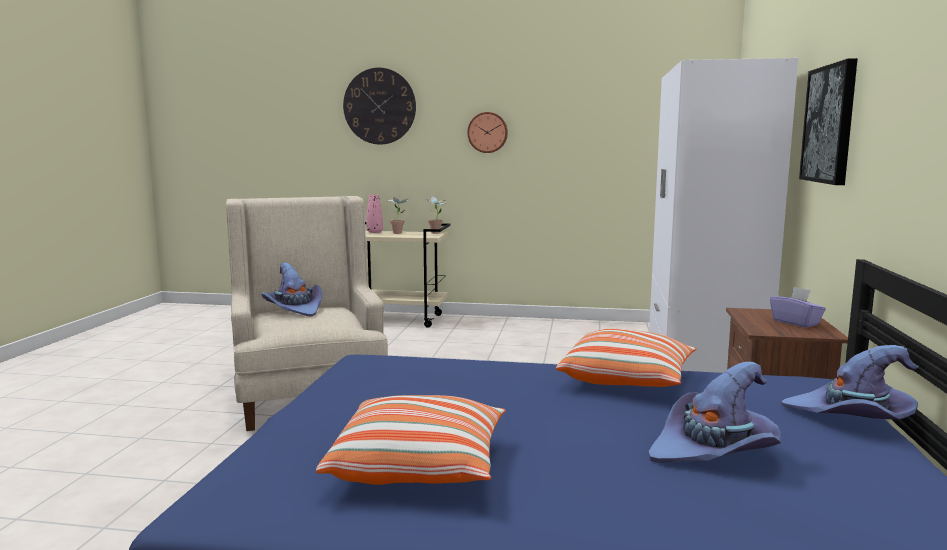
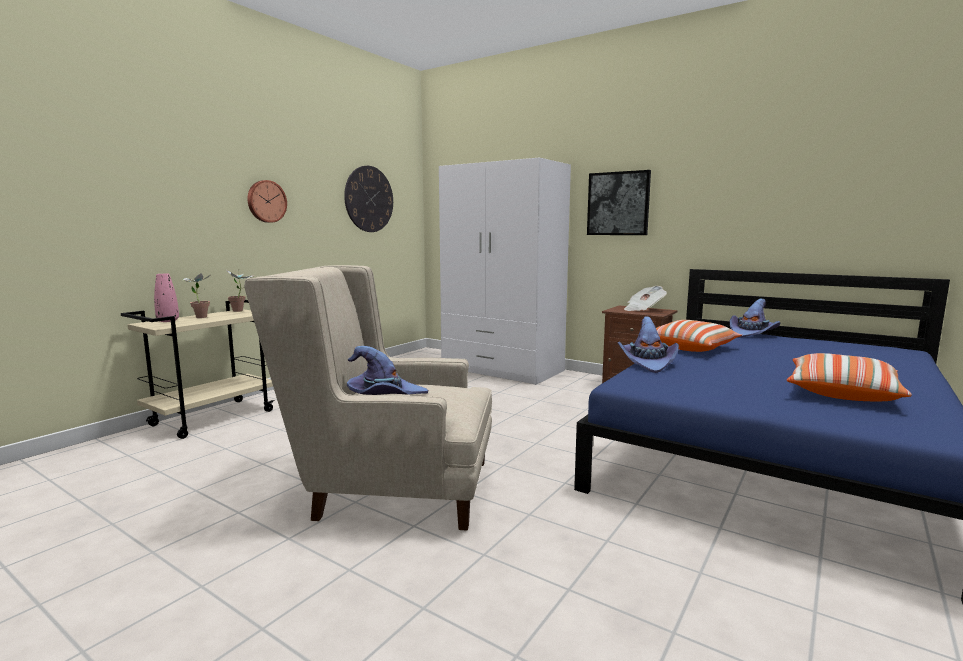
camera: 65 degrees left, 0 degrees up
(379, 106) = (138, 161): wall clock -> wall clock (369, 199)
(714, 450) = (803, 352): purple hat -> purple hat (648, 363)
(796, 322) = (643, 309): purple tissue box -> newspaper

